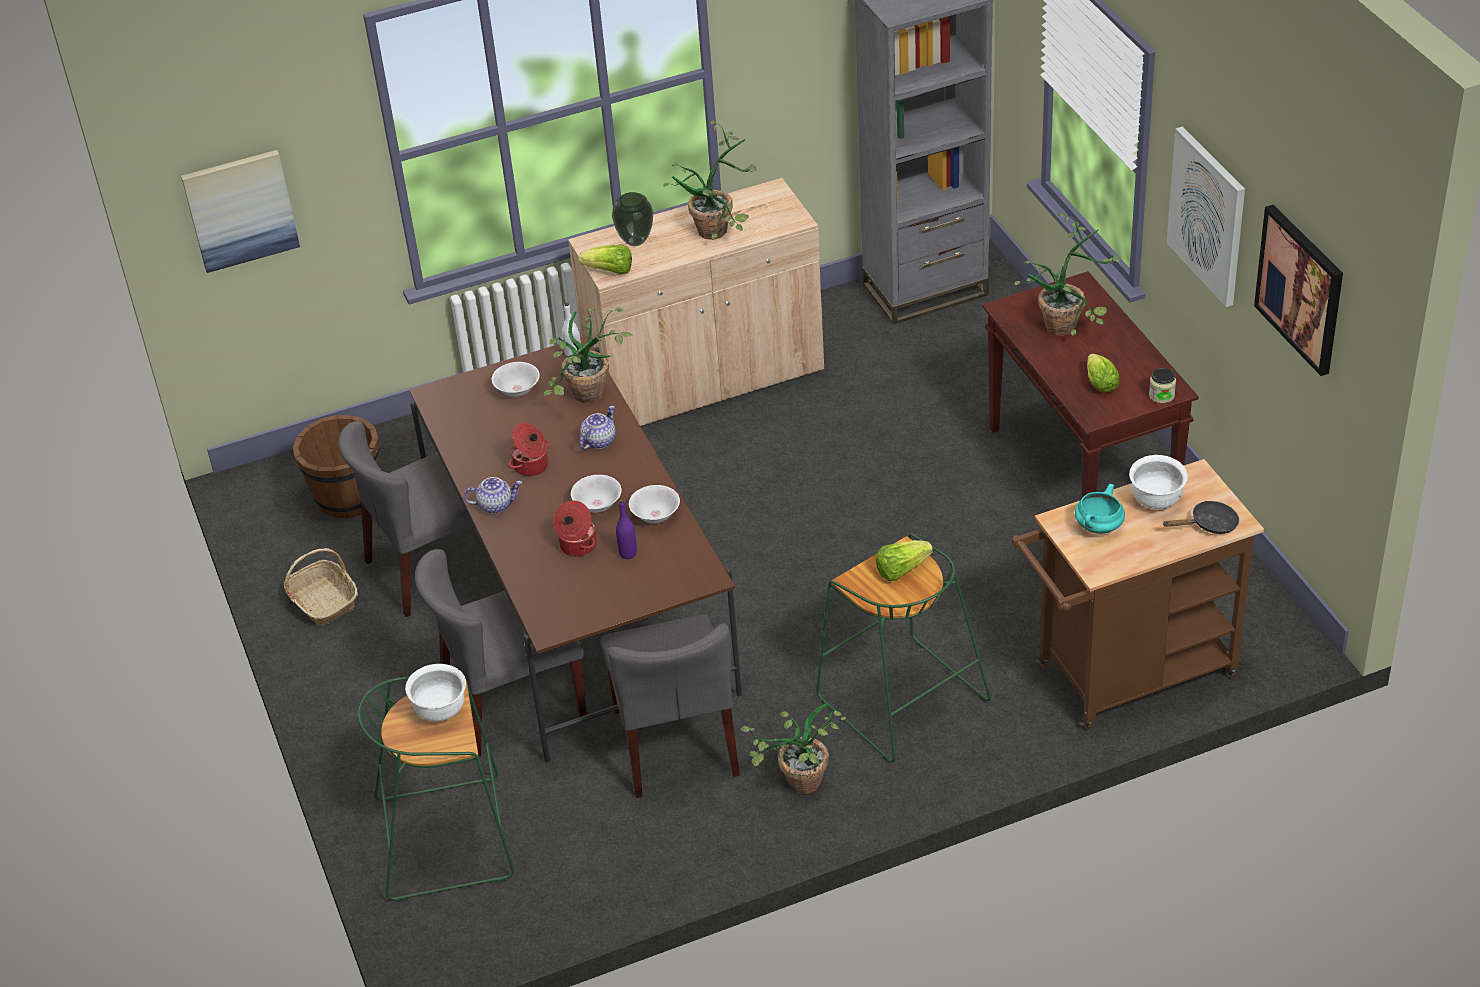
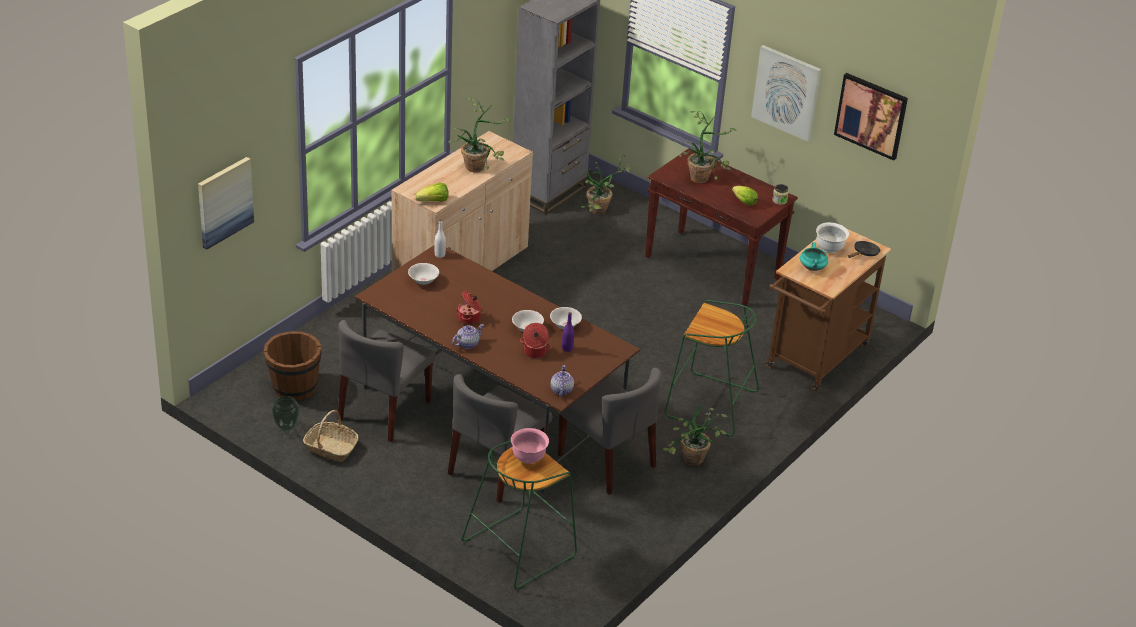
camera: 35 degrees left, 5 degrees down
(440, 711) = (528, 458): white bowl -> pink bowl
(588, 399) = (470, 276): potted plant -> potted plant (600, 212)
(599, 441) = (497, 296): teapot -> teapot (561, 390)
(634, 241) = (433, 182): vase -> vase (285, 428)
(901, 569) = (715, 319): lettuce -> none

